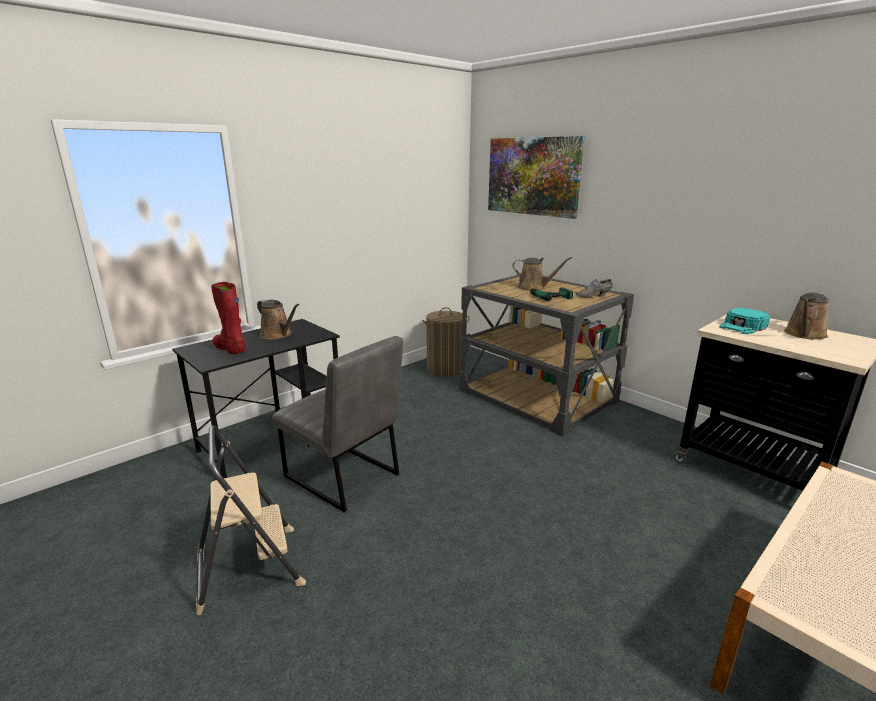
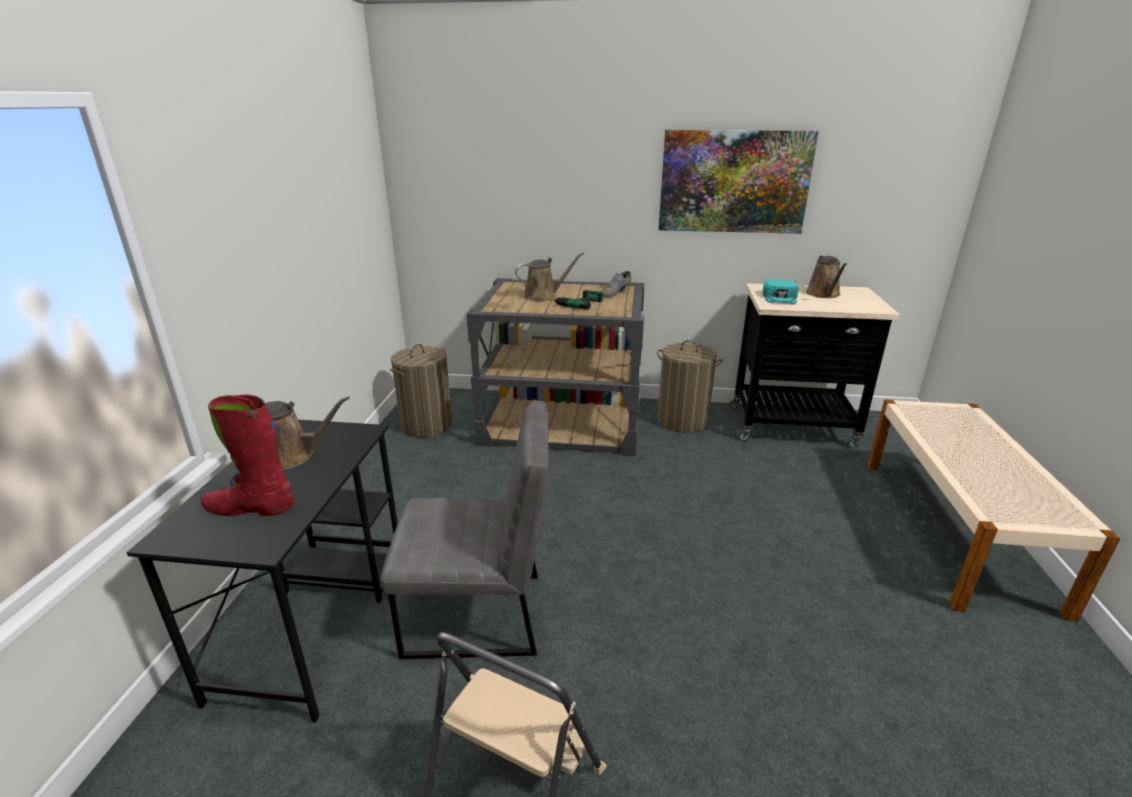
camera: 40 degrees left, 5 degrees up
(533, 176) = (491, 155): picture -> picture (734, 182)
(640, 428) = (683, 420): none -> laundry basket

